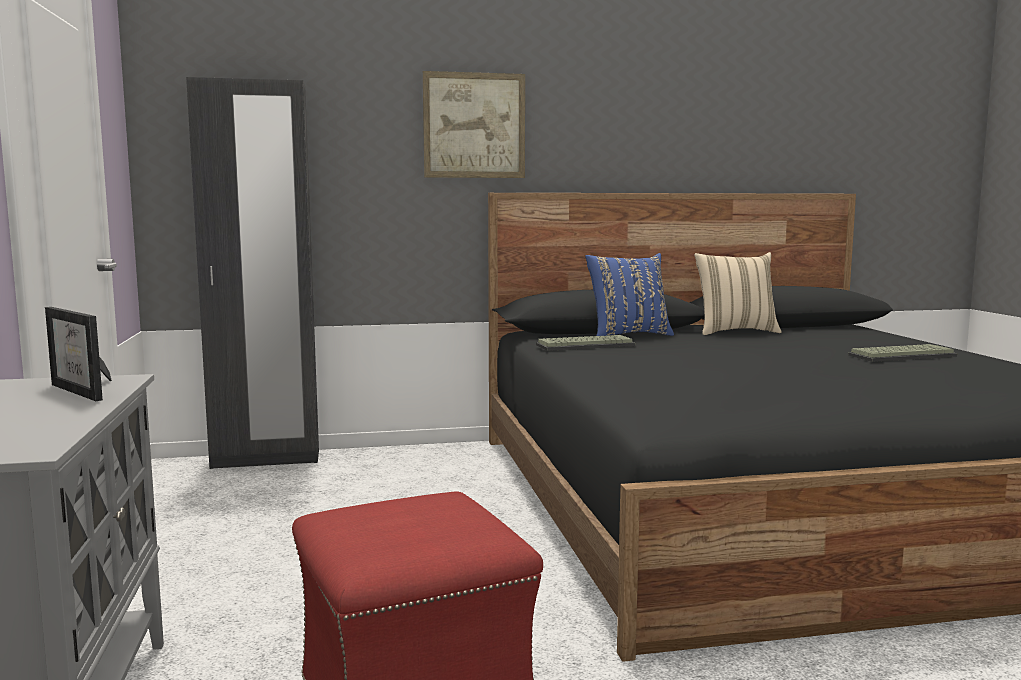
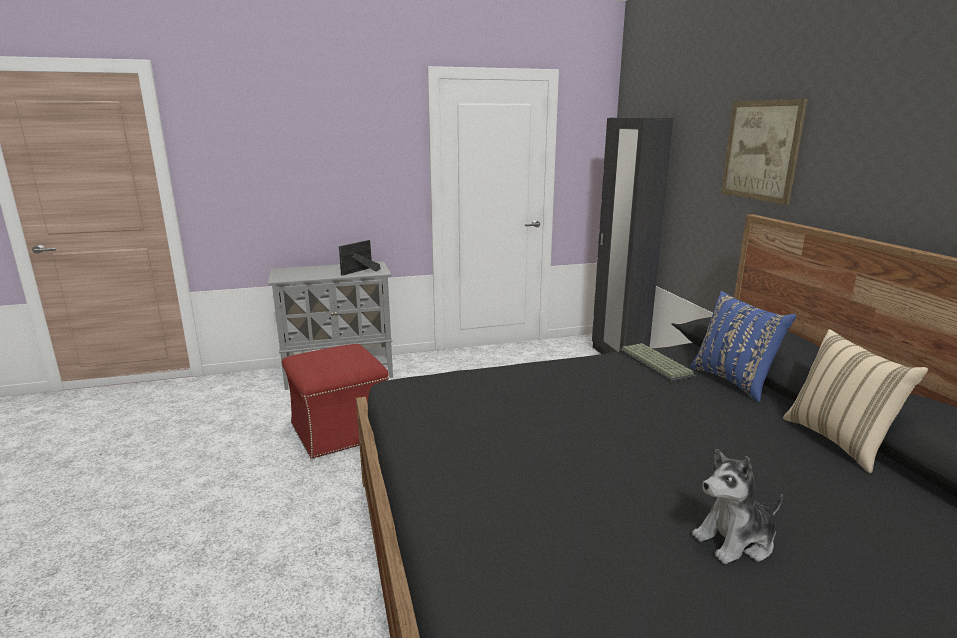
camera: 85 degrees right, 10 degrees up
(902, 355) = (736, 540): keyboard -> plush toy

